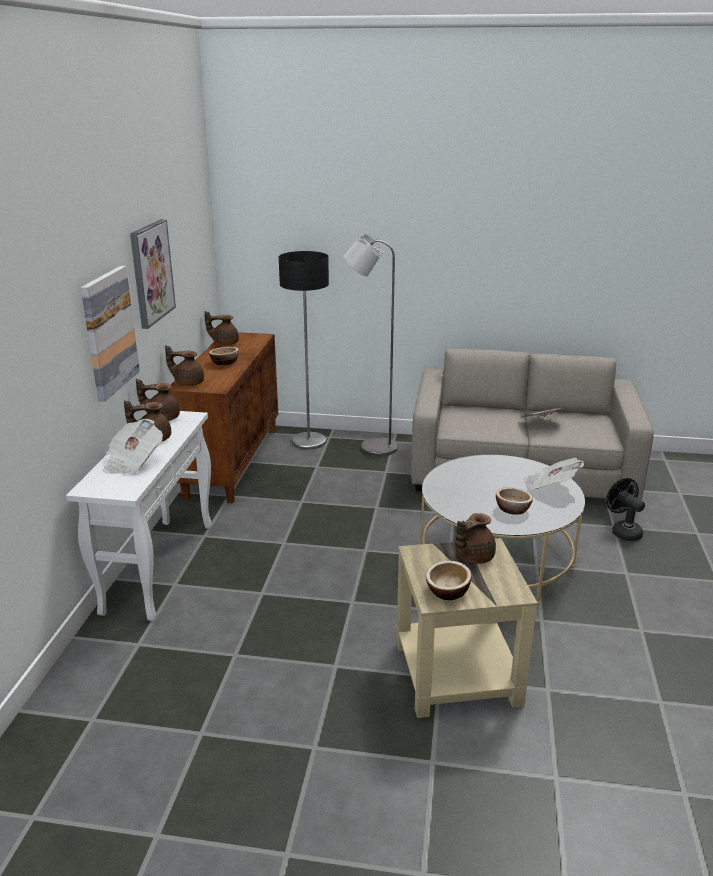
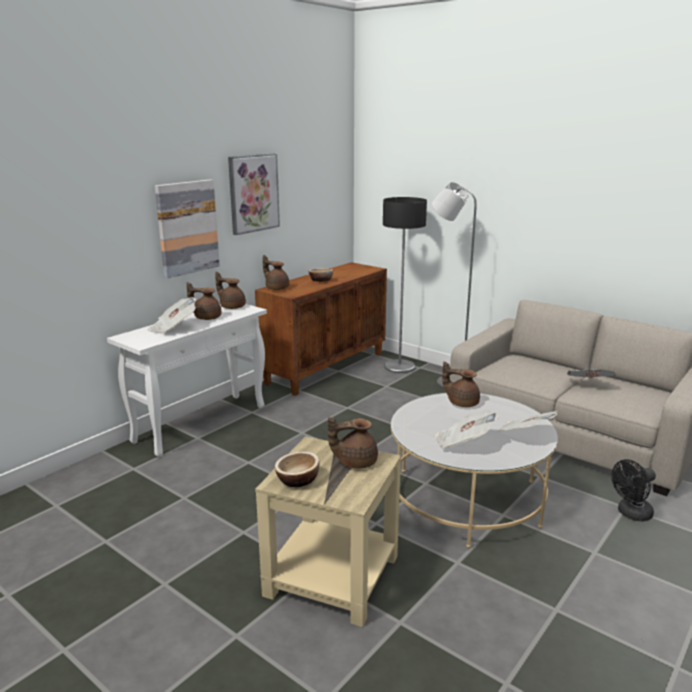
camera: 30 degrees right, 5 degrees down
(224, 343) = (340, 269): brown teapot -> brown teapot (461, 402)
(512, 509) = (463, 443): bowl -> newspaper
(623, 531) = (631, 514): black fan -> black fan turned 120 degrees counterclockwise

